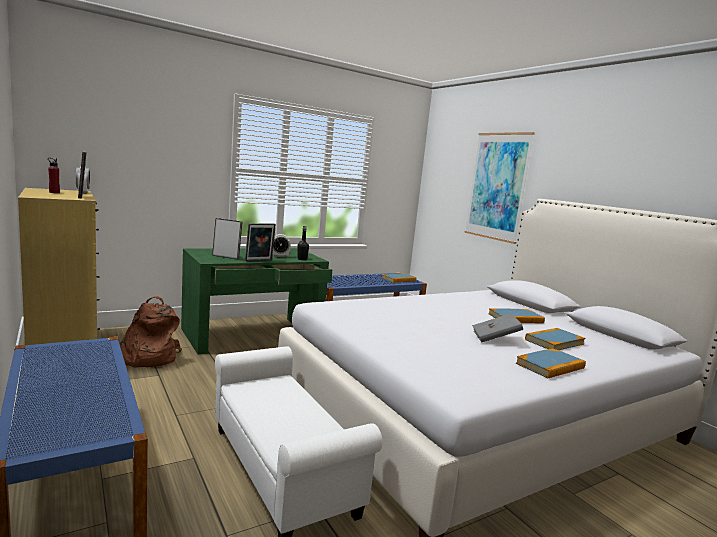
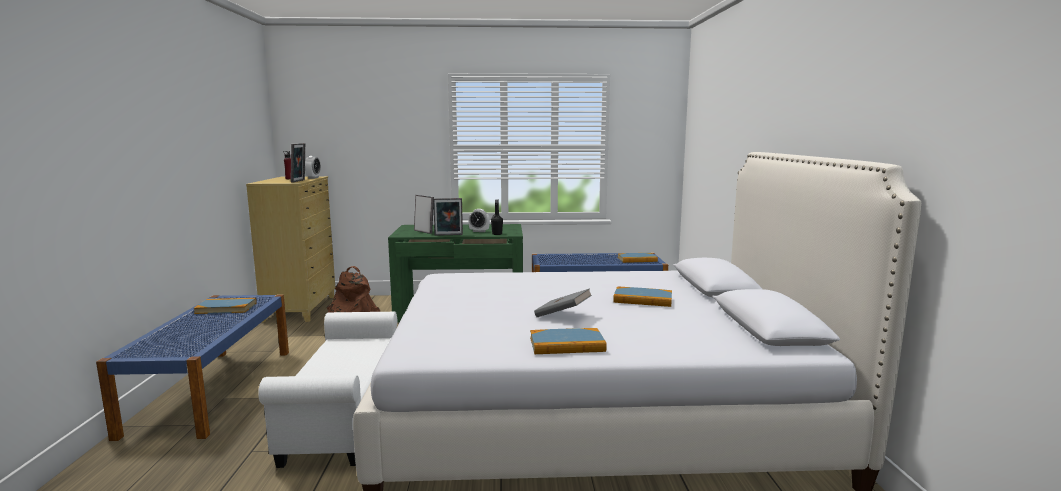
camera: 30 degrees right, 0 degrees up
(497, 186) = (732, 140): picture -> none
(554, 342) = (635, 325): book -> book (226, 308)

